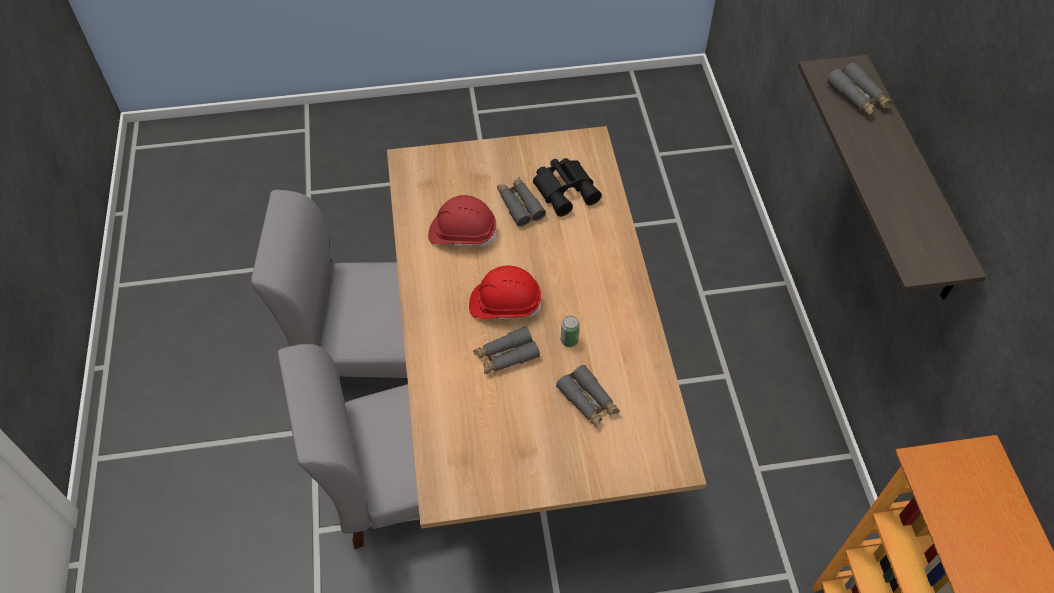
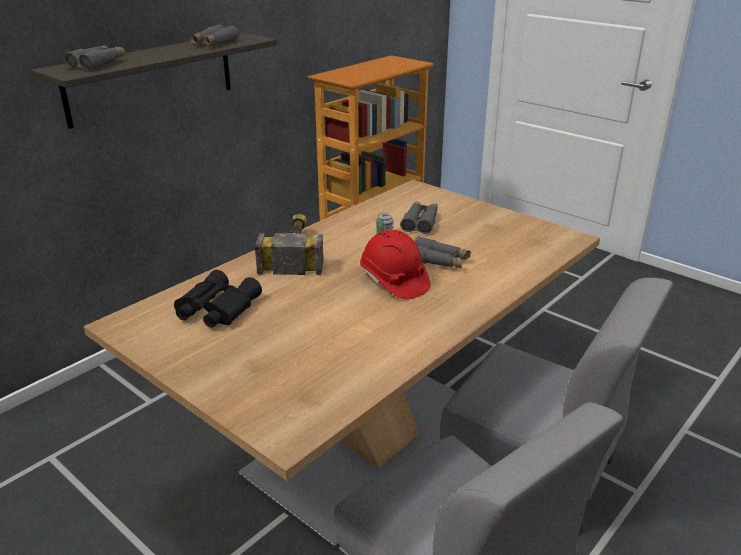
camera: 130 degrees left, 25 degrees down
(462, 233) = (348, 338): red hard hat -> none
(519, 205) = (268, 324): grey binoculars -> grey binoculars (214, 43)
(615, 276) = (295, 250): none -> hammer

